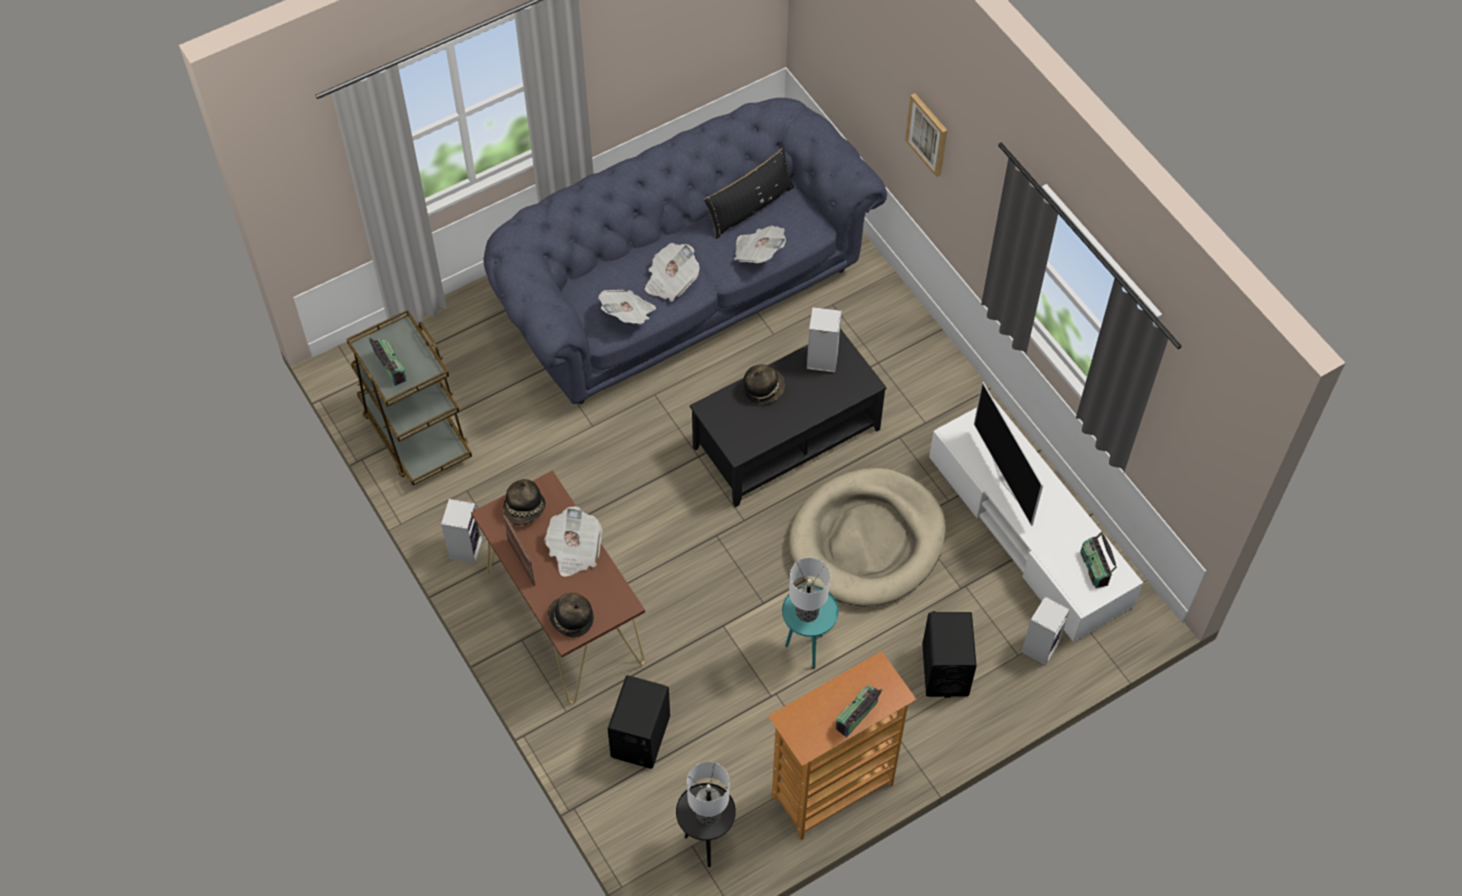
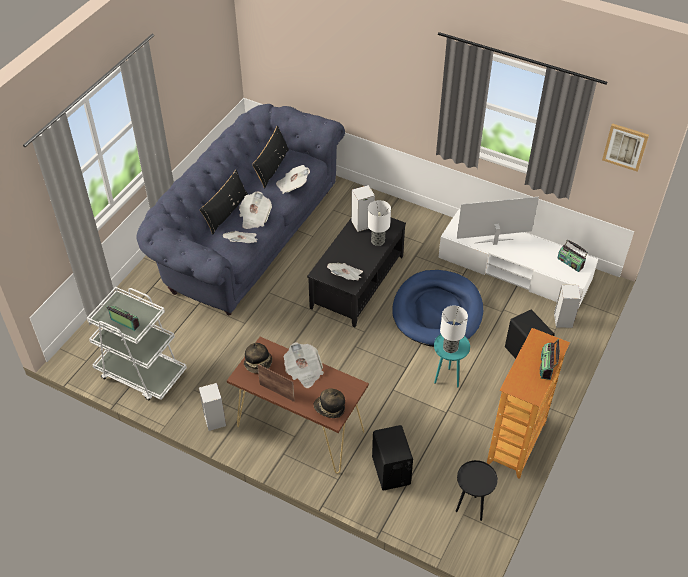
camera: 30 degrees left, 10 degrees down
(416, 433) = (141, 373): brown cart -> white cart
(639, 253) = (226, 212): none -> black pillow
(709, 812) = (479, 478): table lamp -> table lamp (378, 240)
(740, 434) = (346, 277): none -> newspaper
(763, 388) = (341, 250): hat -> none
(867, 541) = (437, 311): beige dog bed -> blue dog bed
(928, 134) = (369, 71): picture -> picture (625, 146)
(1006, 478) = (494, 241): television -> television turned 135 degrees clockwise

